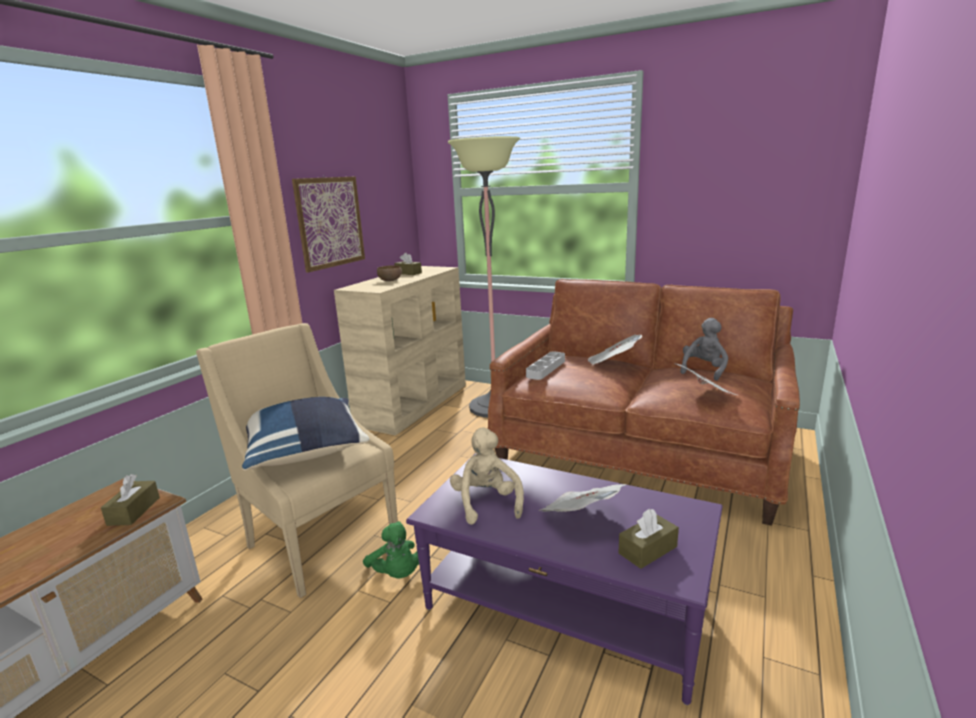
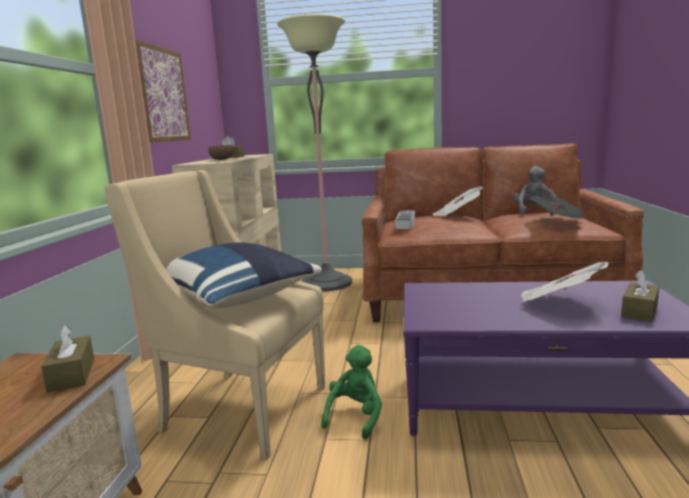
camera: 20 degrees left, 5 degrees down
(398, 574) = (355, 417): green plush toy -> green plush toy turned 105 degrees counterclockwise
(486, 503) = (465, 309): beige plush toy -> none

